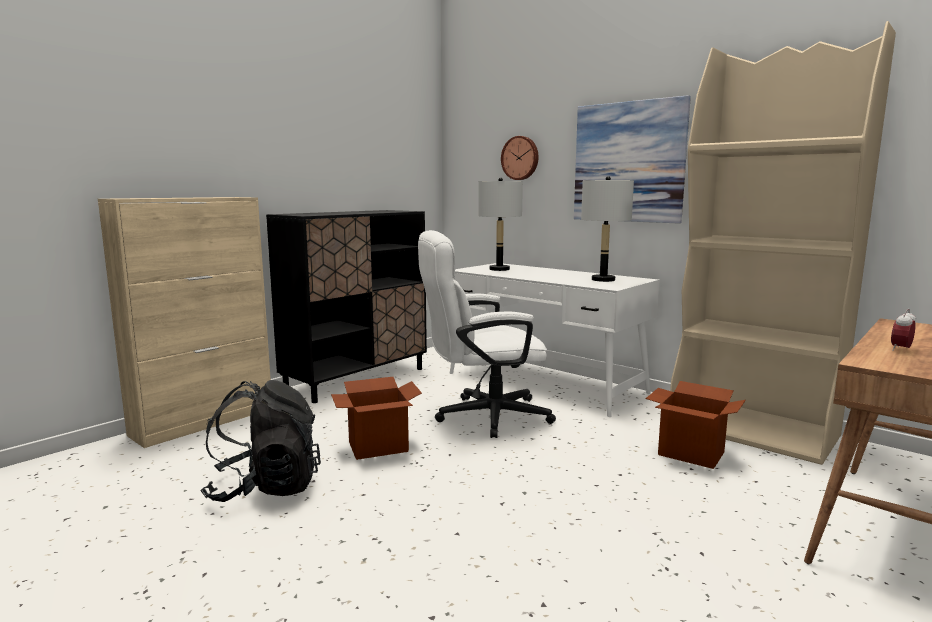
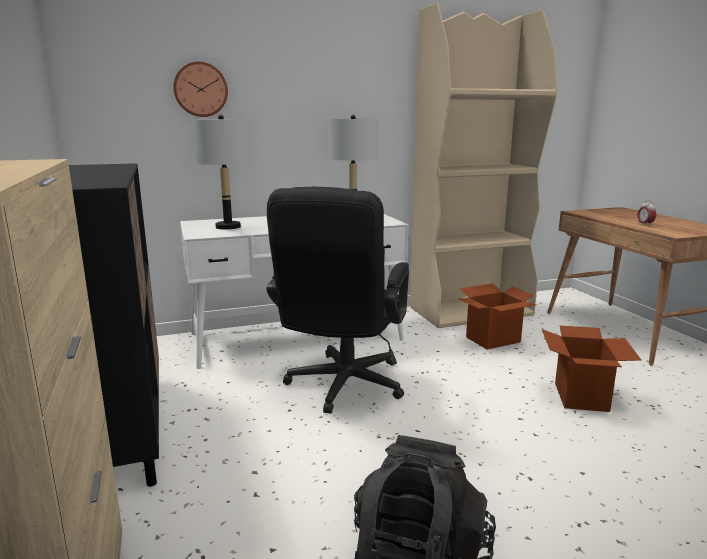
camera: 60 degrees left, 5 degrees up
(378, 447) = (361, 468): cardboard box -> cardboard box (581, 397)
(482, 416) = (342, 388): white office chair -> black office chair
(628, 162) = (336, 100): picture -> none

